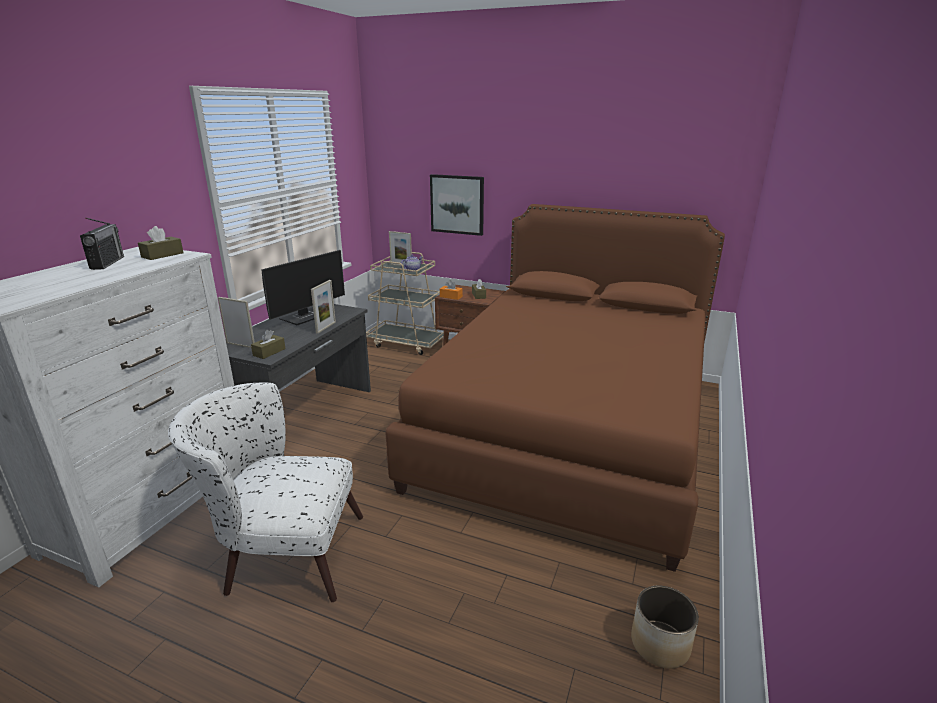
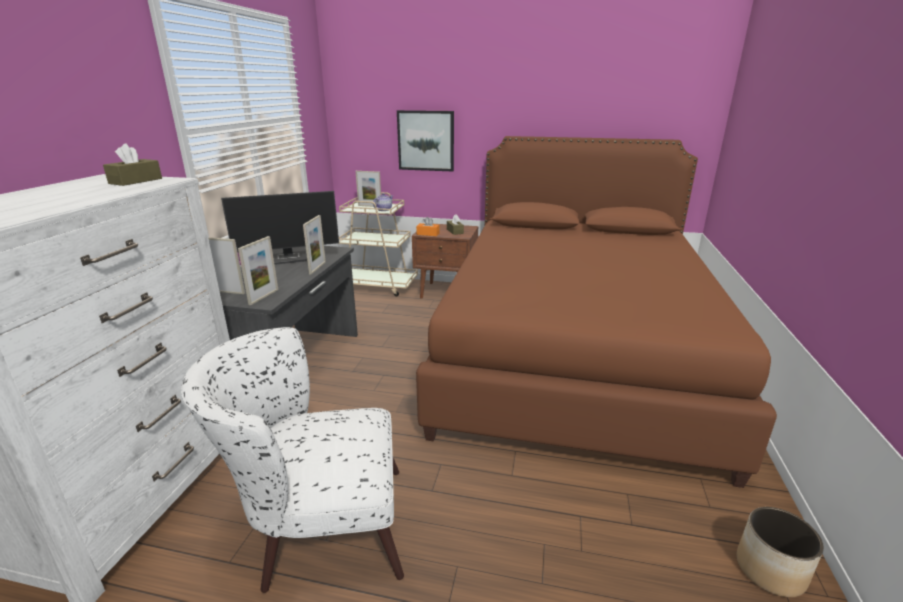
camera: 10 degrees left, 0 degrees up
(107, 263) = (64, 190): radio -> none
(269, 352) = (264, 297): brown tissue box -> picture frame
(306, 316) = (290, 258): monitor -> monitor turned 45 degrees clockwise

